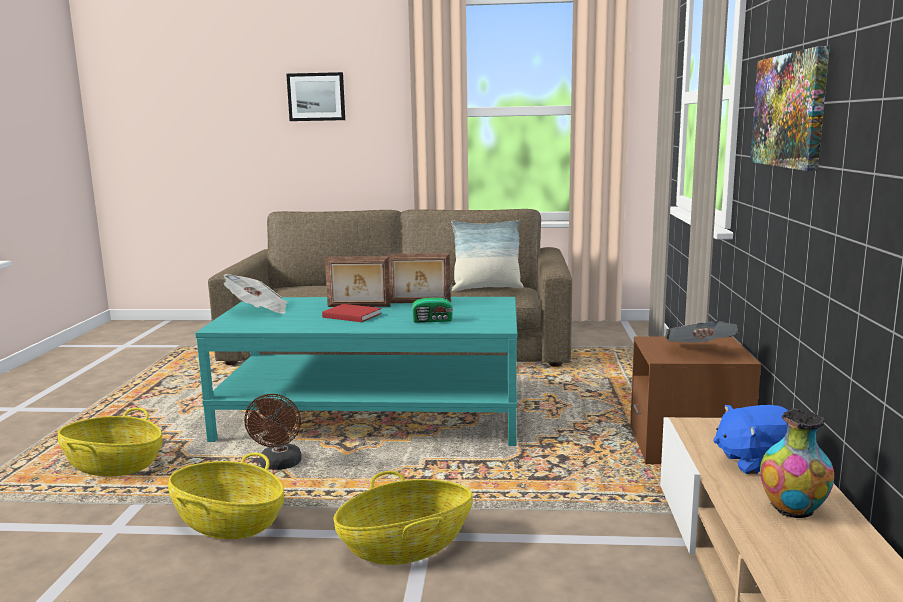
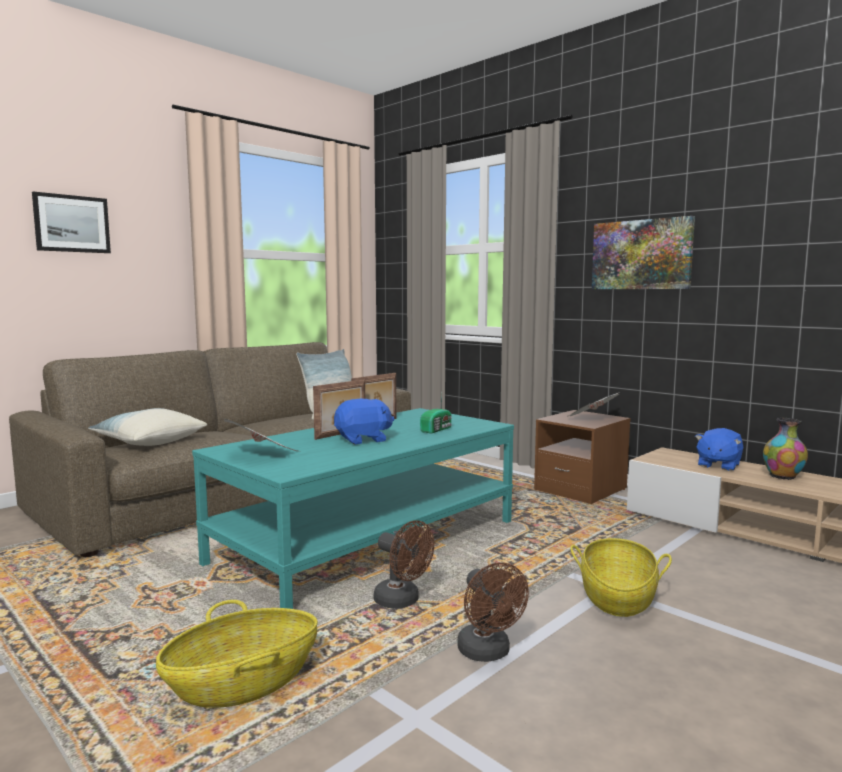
camera: 50 degrees left, 5 degrees down
(228, 522) = (488, 653): basket -> brown fan
(305, 287) = (149, 442): none -> pillow
(351, 315) = (363, 440): red book -> blue plush toy

